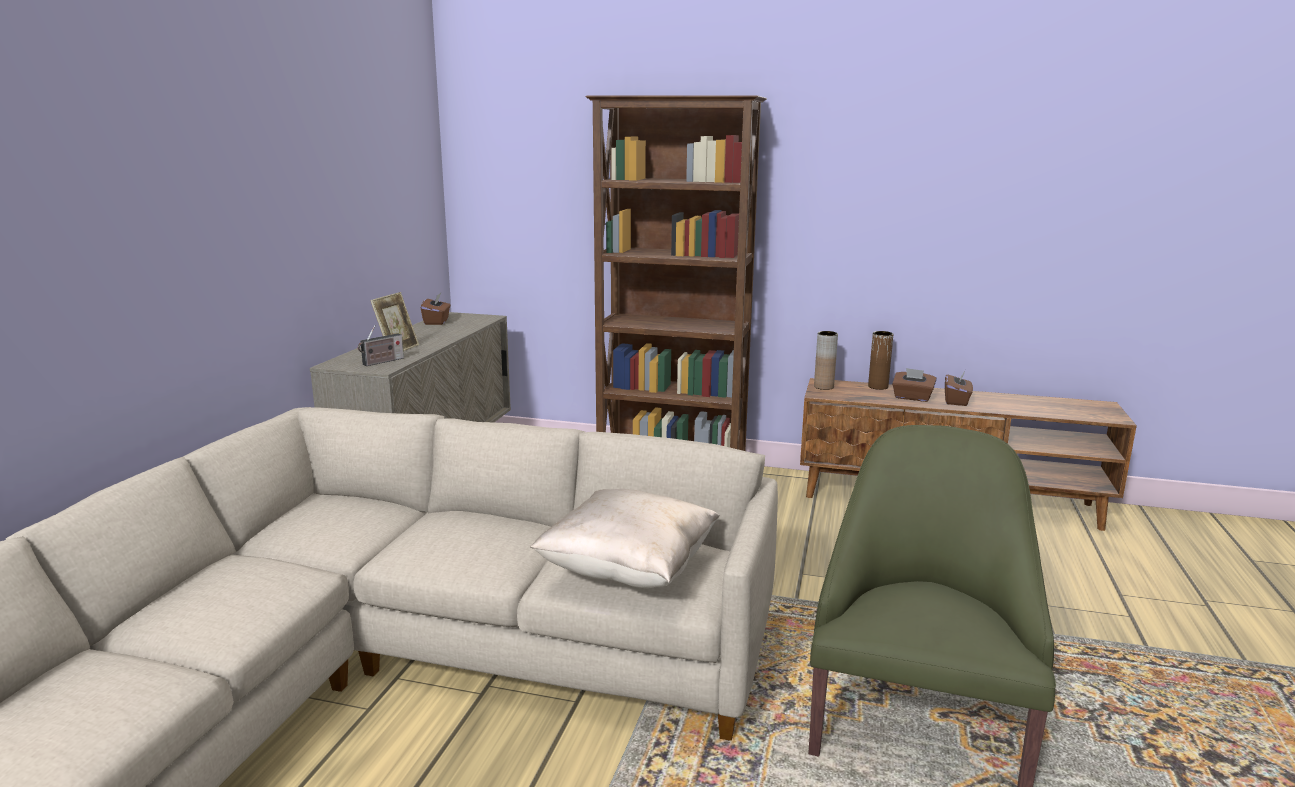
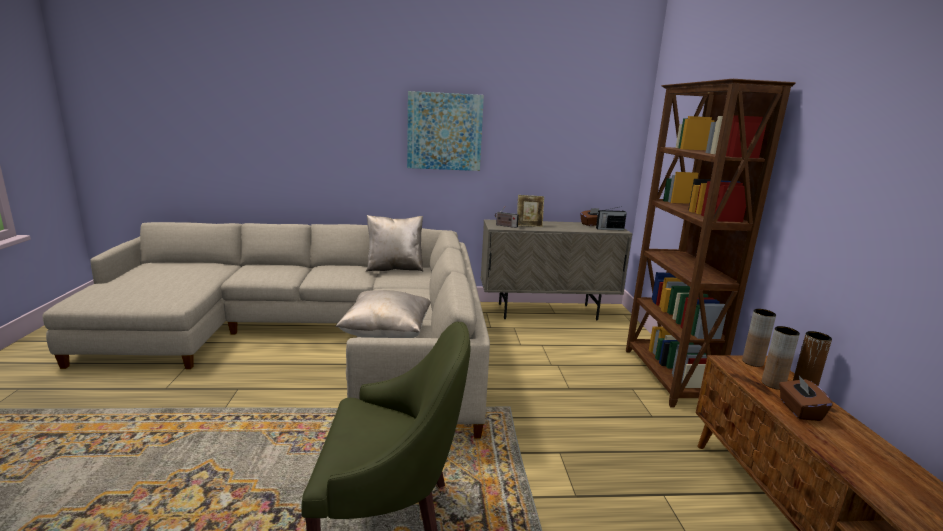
camera: 70 degrees right, 0 degrees up
(215, 199) = (444, 131): none -> picture
(284, 528) = (395, 268): none -> beige pillow
(473, 319) = (609, 229): none -> radio
(867, 392) = (773, 384): none -> brown vase
(956, 401) = (837, 440): brown tissue box -> none

